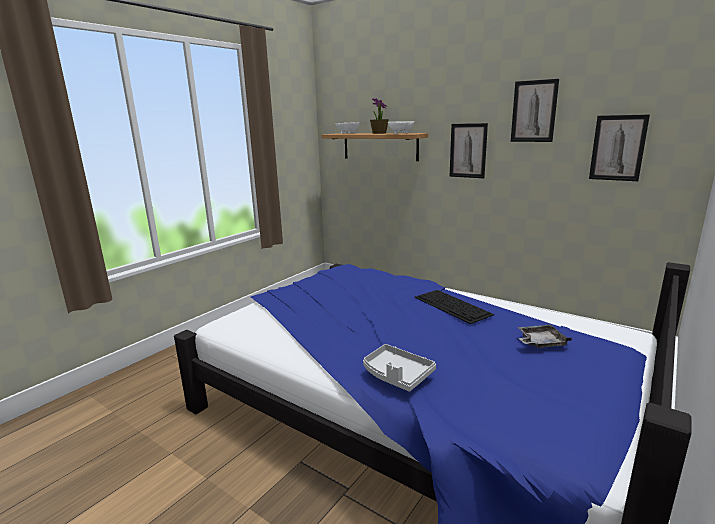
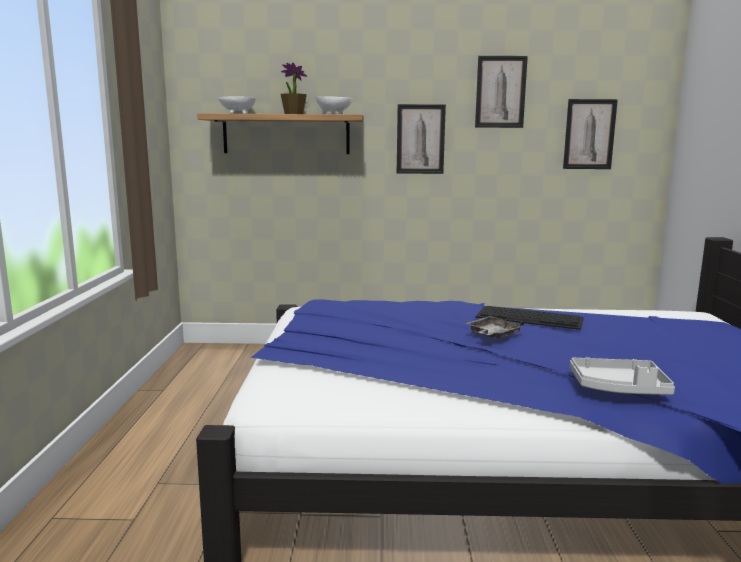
camera: 35 degrees left, 5 degrees down
(540, 342) = (664, 332): grey tray -> grey tray (493, 335)

